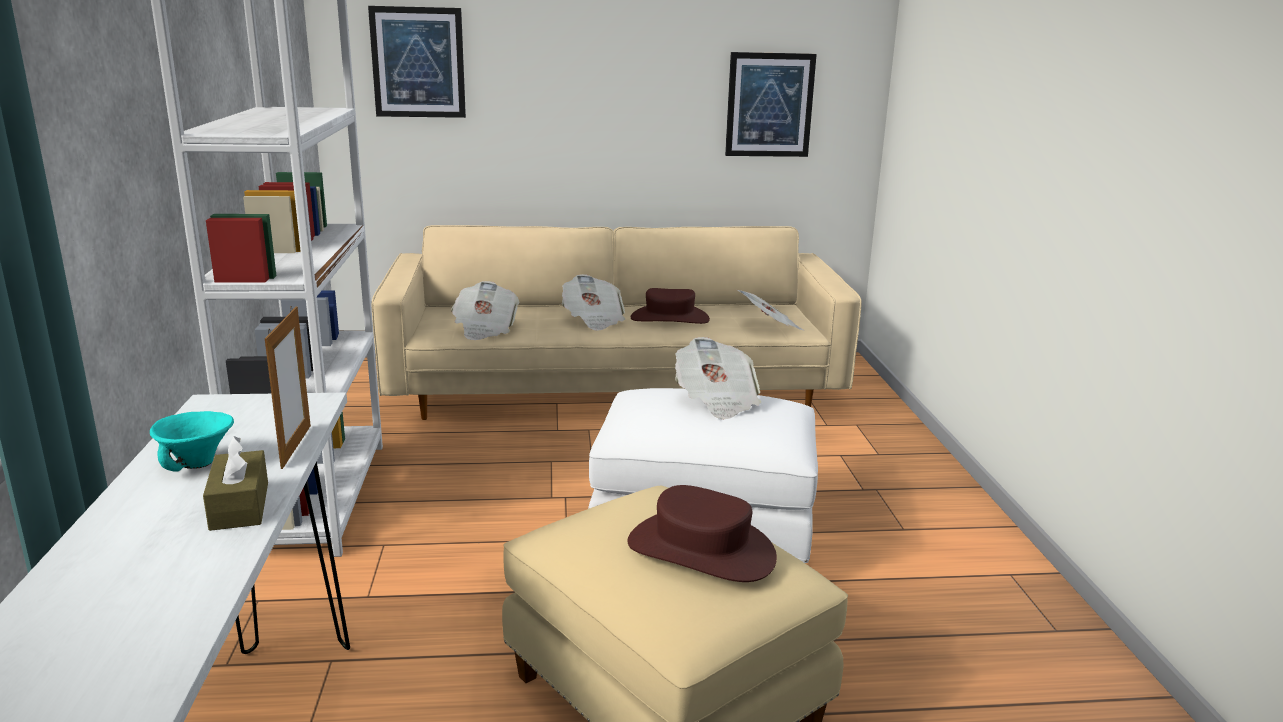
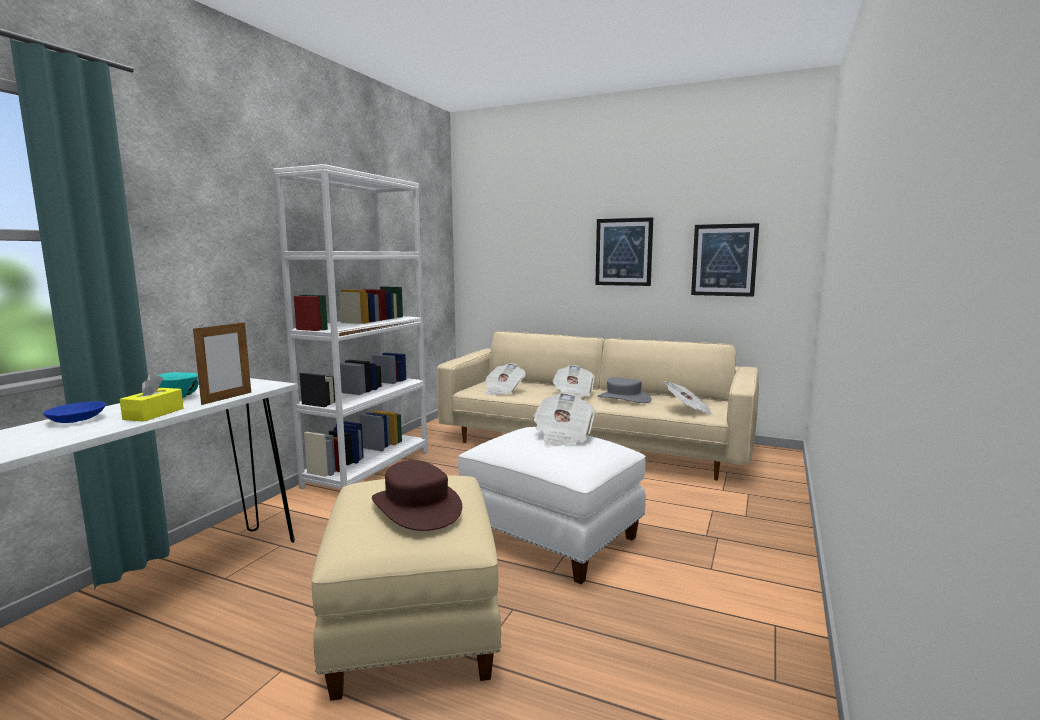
camera: 30 degrees right, 10 degrees down
(113, 553) = (76, 420): none -> blue bowl
(239, 506) = (154, 414): brown tissue box -> yellow tissue box
(418, 62) = (505, 239): picture -> picture (624, 252)
(669, 318) = (623, 398): brown hat -> grey hat

